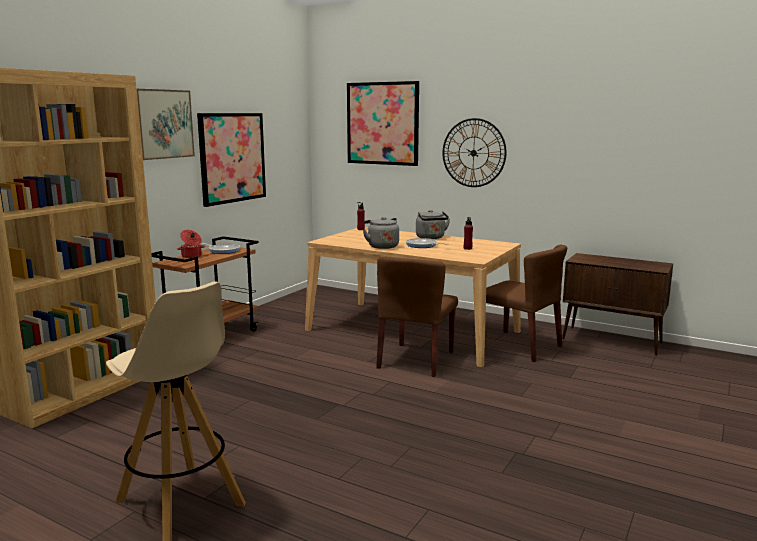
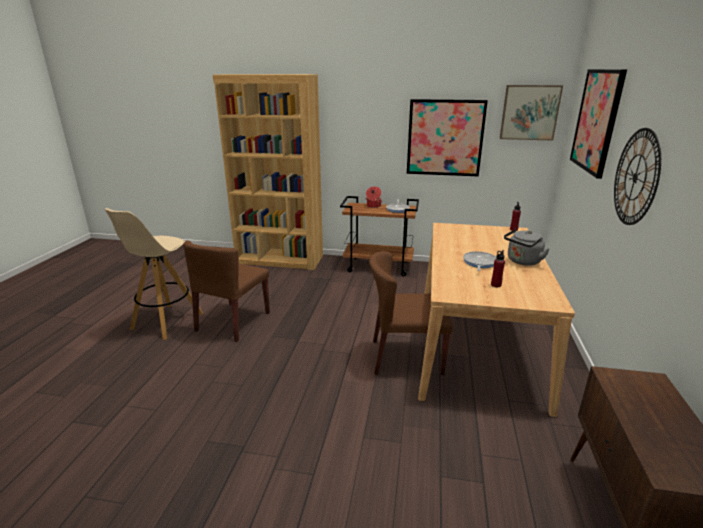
camera: 70 degrees right, 10 degrees up
(163, 124) = (376, 107): picture -> picture (529, 112)
(382, 246) = (452, 248): grey kettle -> none
(519, 346) = (504, 421): brown chair -> brown chair (233, 322)

